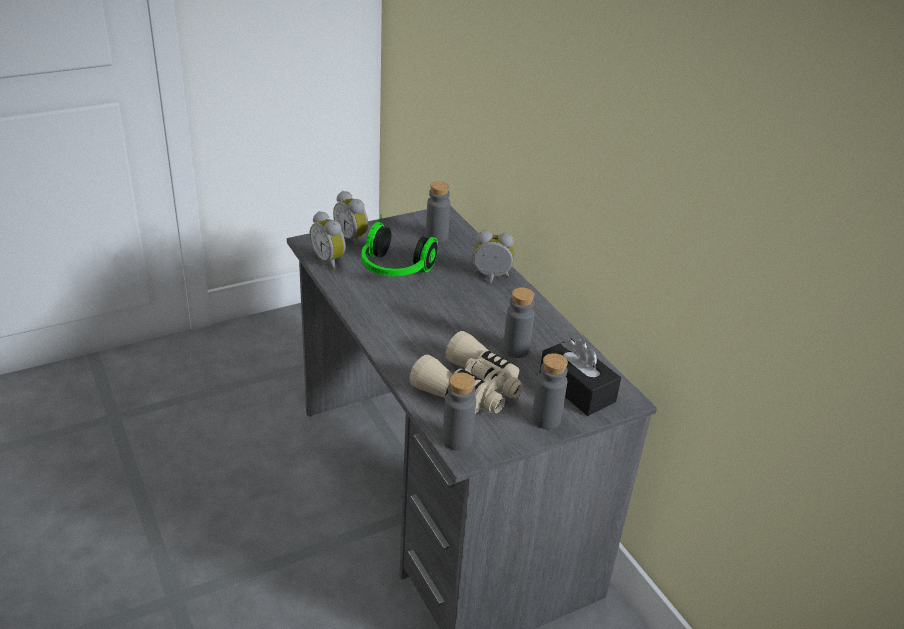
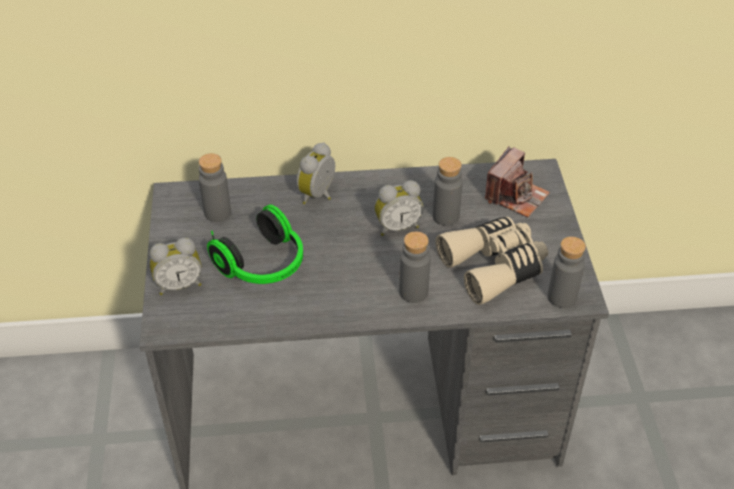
camera: 65 degrees left, 10 degrees up
(330, 260) = (215, 316): alarm clock -> alarm clock (397, 226)
(546, 419) = (551, 230): grey bottle -> grey bottle (413, 292)
(576, 388) = (516, 196): black tissue box -> camera

